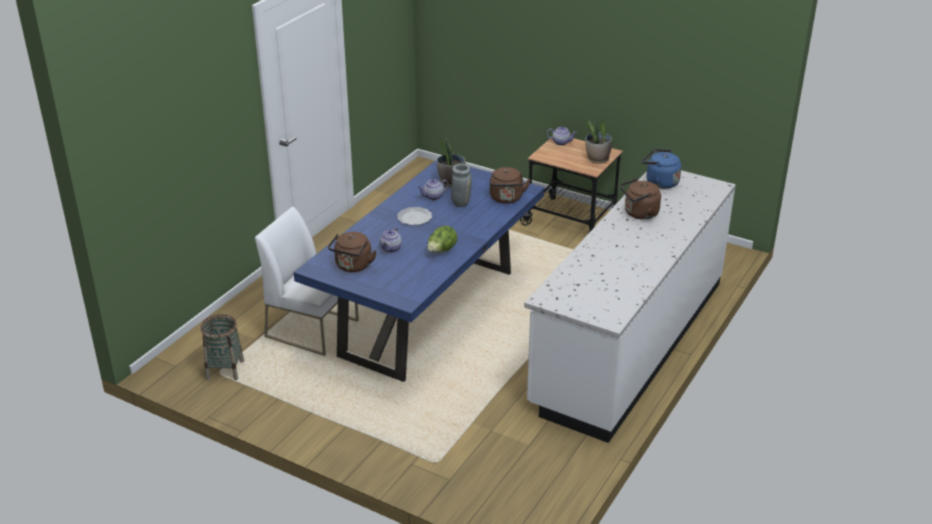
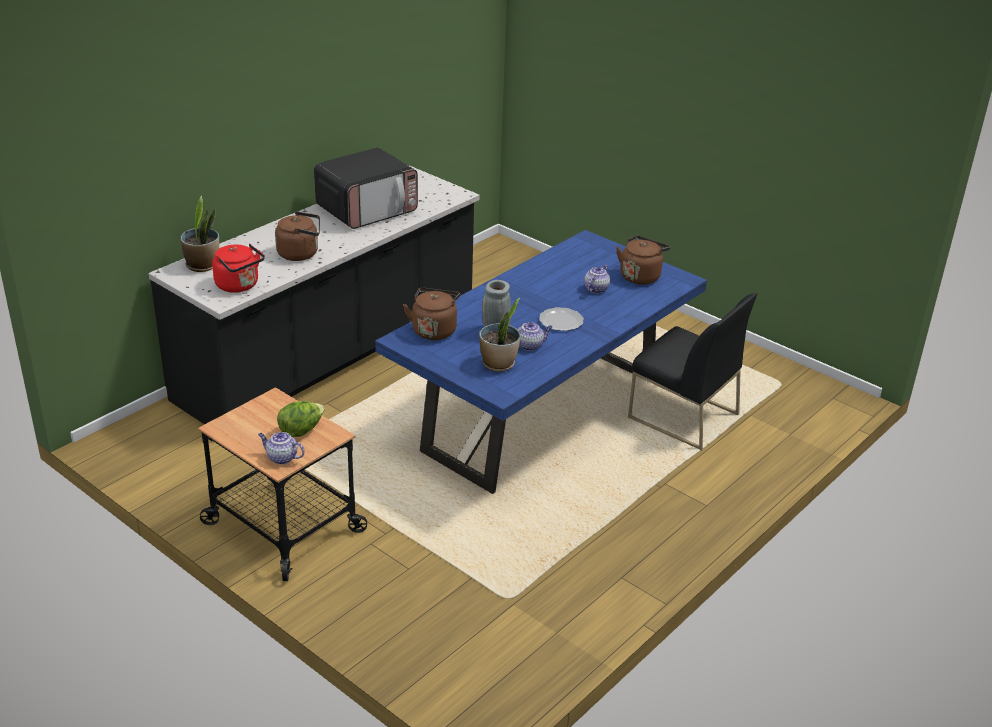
camera: 170 degrees left, 0 degrees up
(225, 370) = (775, 386): basket -> none
(313, 329) = (682, 416): white chair -> black chair
(441, 251) = (538, 279): lettuce -> lettuce (301, 430)
(597, 159) = (250, 416): potted plant -> potted plant (202, 265)
(619, 265) = (367, 210): none -> microwave
(628, 342) = (330, 353): white counter -> black counter
(659, 182) = (239, 286): blue kettle -> red kettle

